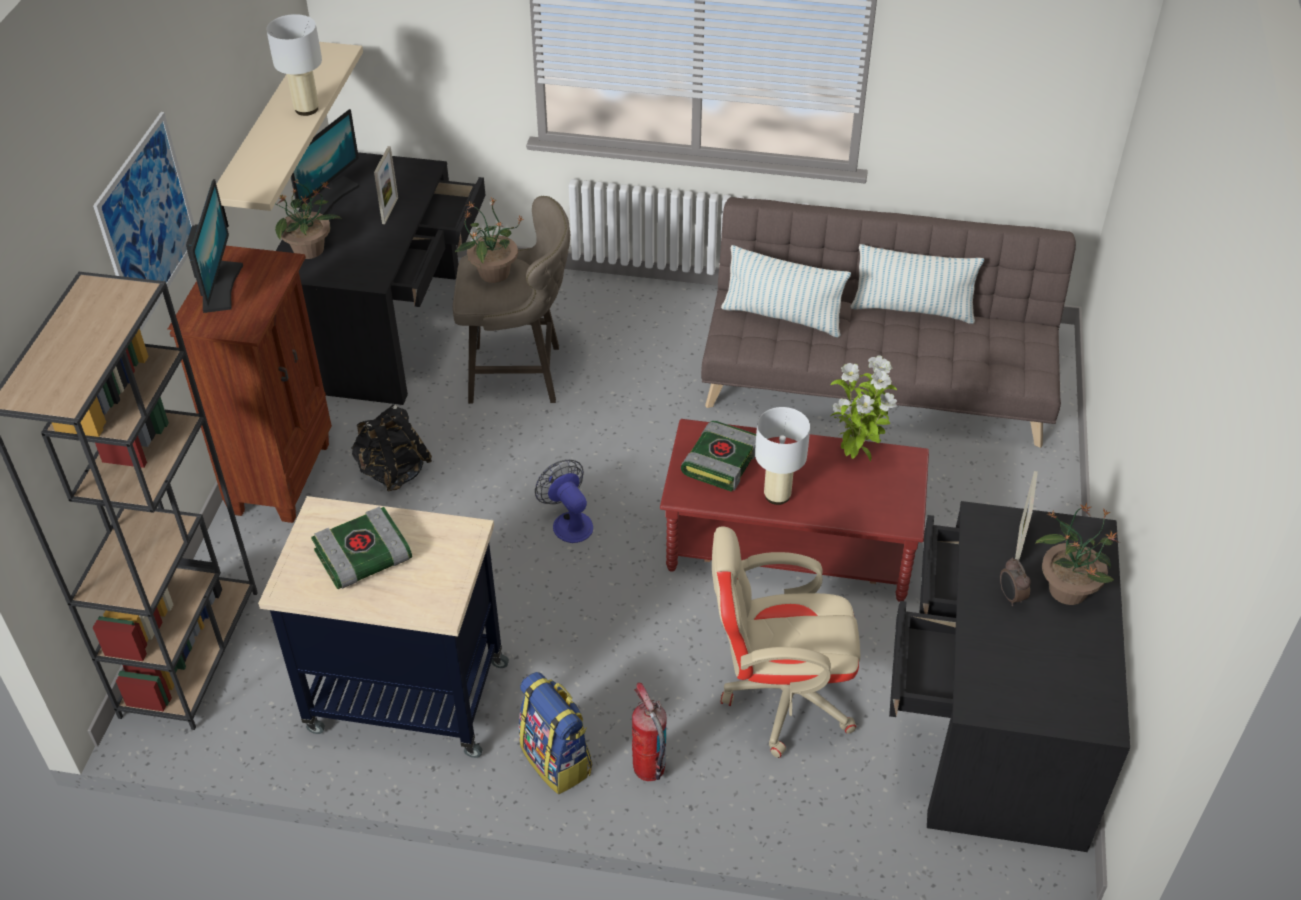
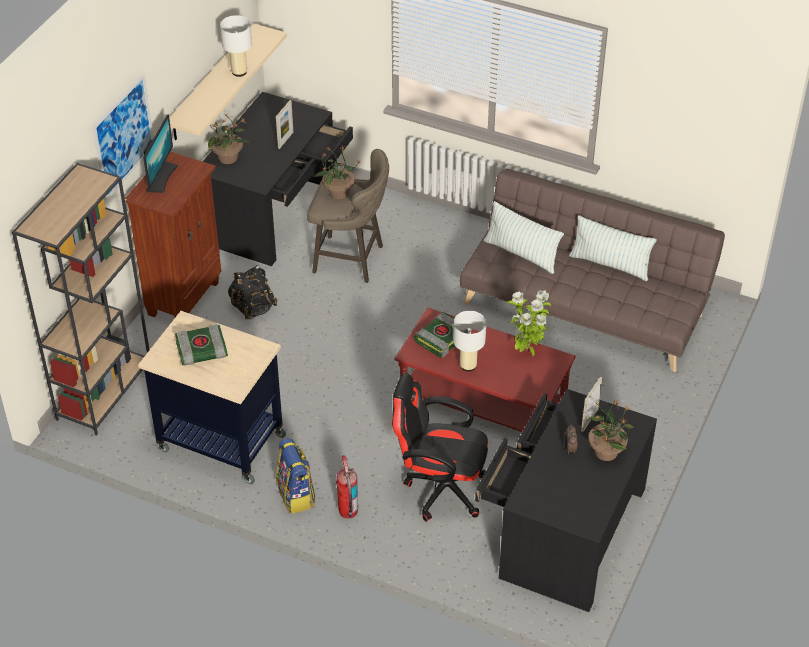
camera: 15 degrees right, 0 degrees up
(329, 197) = (251, 124): monitor -> none
(568, 522) = (350, 360): fan -> none
(777, 698) = (439, 488): beige office chair -> black office chair

